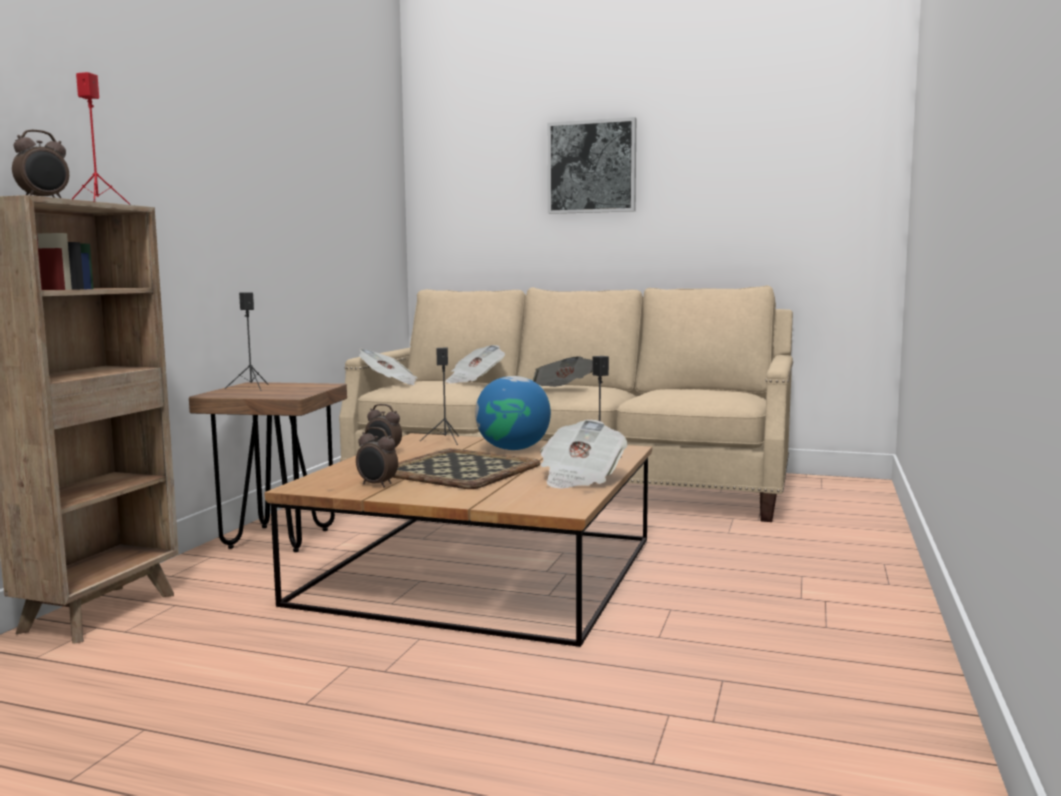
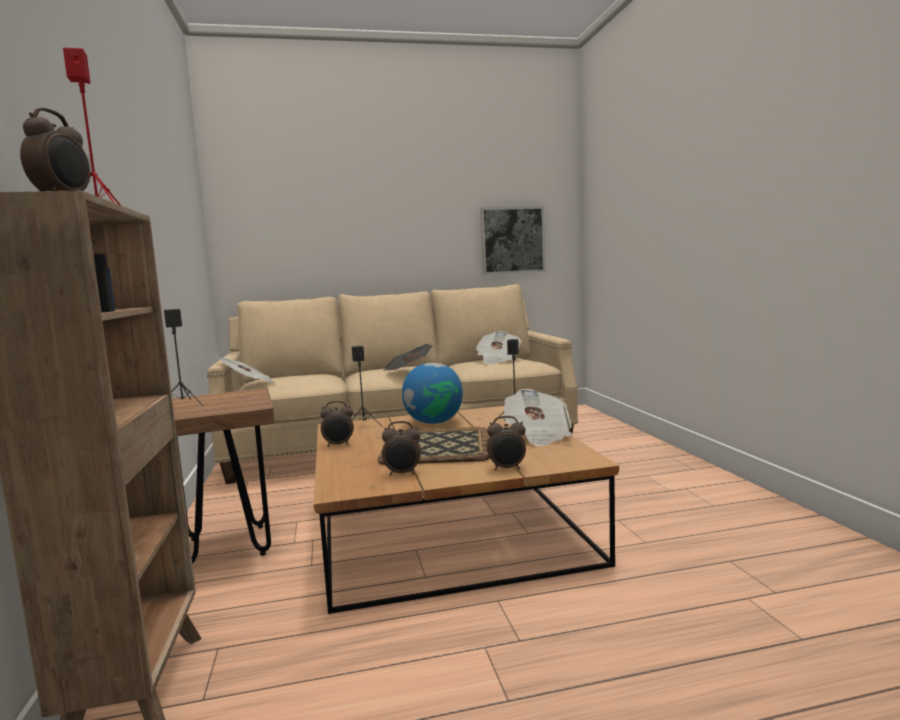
camera: 30 degrees left, 0 degrees up
(472, 499) = (507, 468): none -> alarm clock
(474, 380) = (316, 373): newspaper -> newspaper (498, 360)
(592, 167) = (372, 200): picture -> picture (512, 240)

